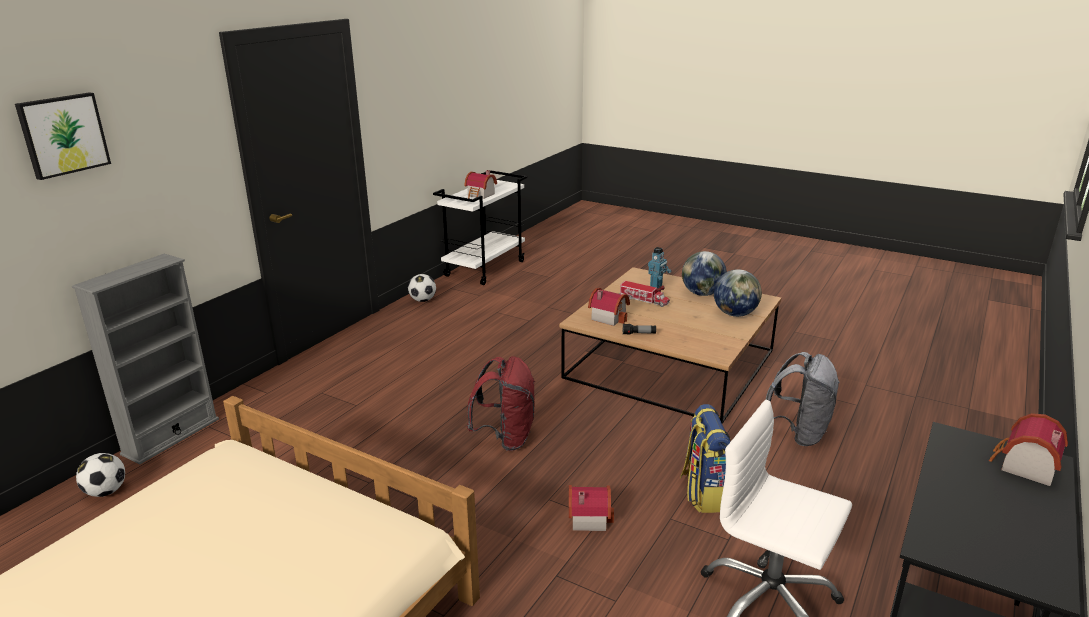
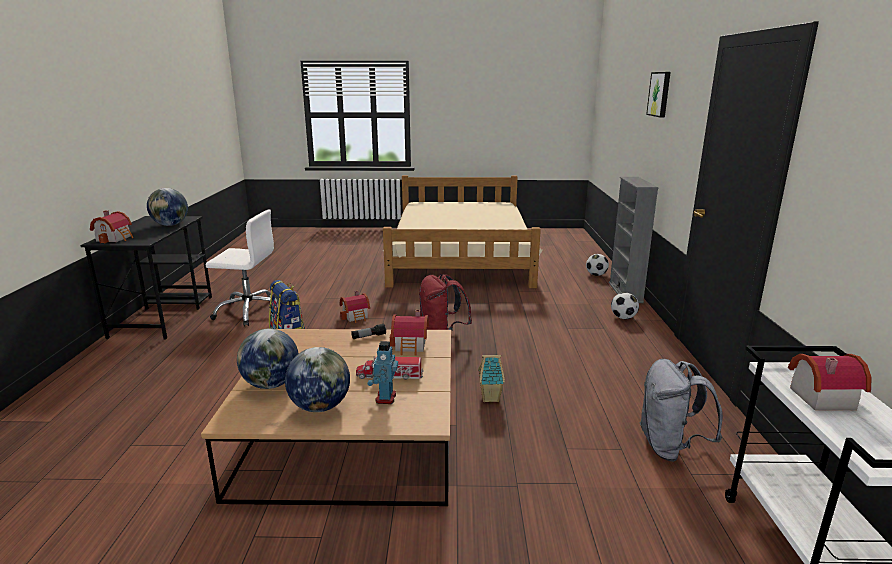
camera: 150 degrees right, 5 degrees down
(423, 300) = (730, 437): football -> football (623, 318)
(537, 360) = (491, 398): none -> toy house
(799, 433) = (209, 397): grey backpack -> grey backpack (670, 447)
(950, 508) = (170, 225): none -> globe

